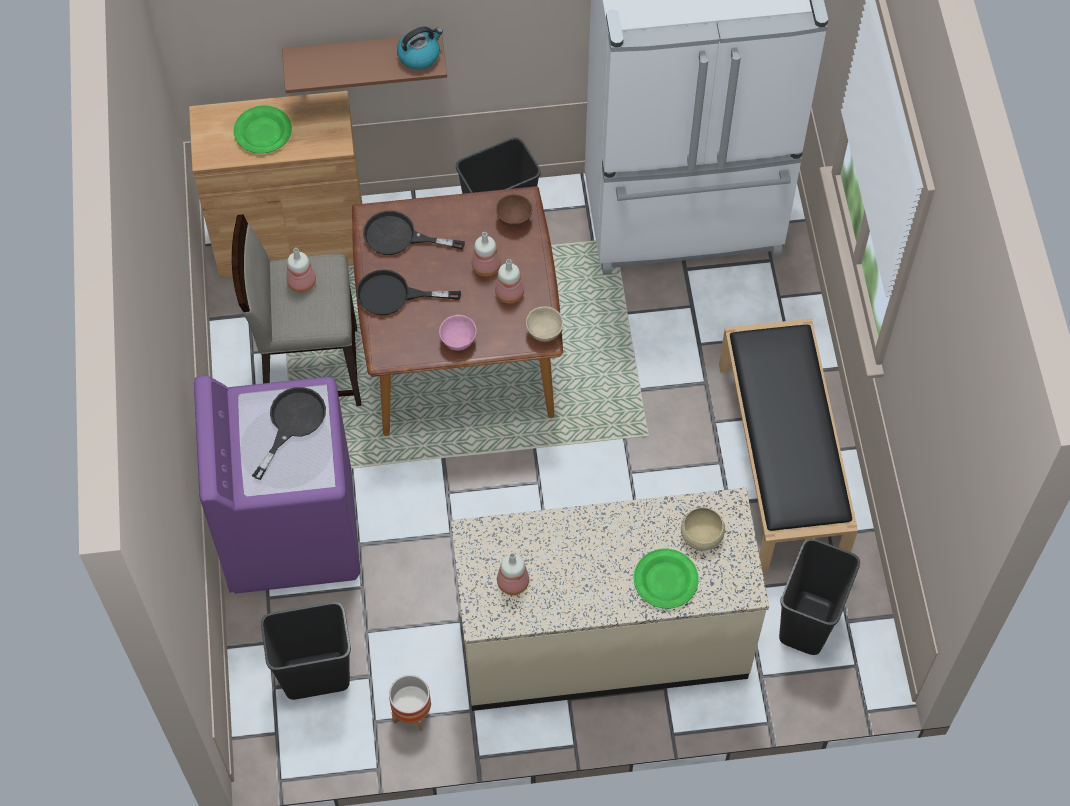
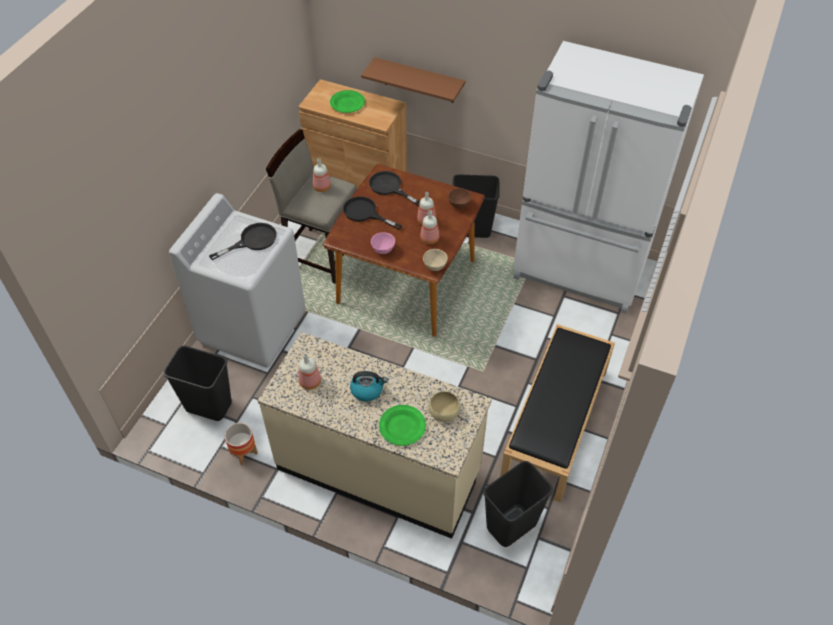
camera: 30 degrees right, 10 degrees down
(291, 530) = (253, 326): purple washing machine -> white washing machine
(419, 55) = (445, 86): kettle -> kettle (367, 390)

